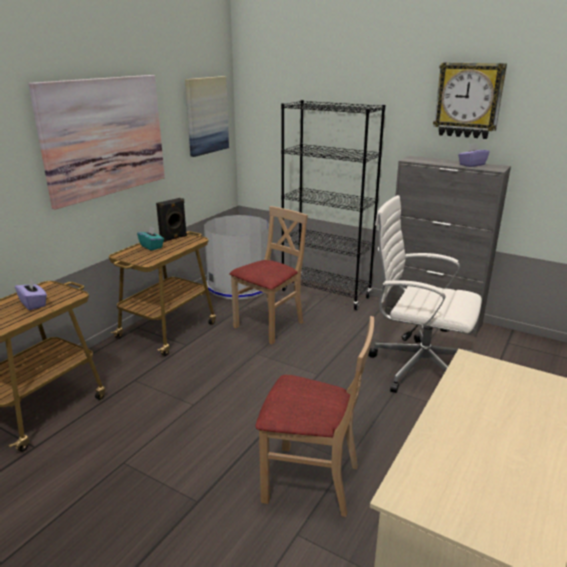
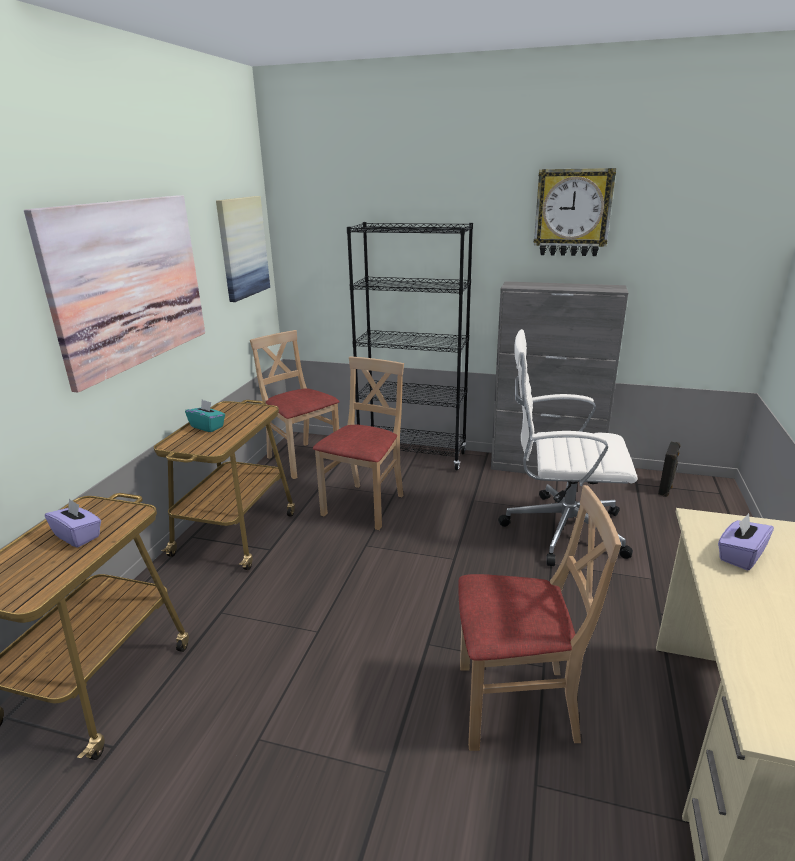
camera: 15 degrees left, 0 degrees up
(174, 238) = (231, 411): black speaker -> black speaker (666, 488)
(239, 285) = (302, 459): grey trash can -> beige chair
(471, 165) = (585, 287): purple tissue box -> purple tissue box (740, 555)

